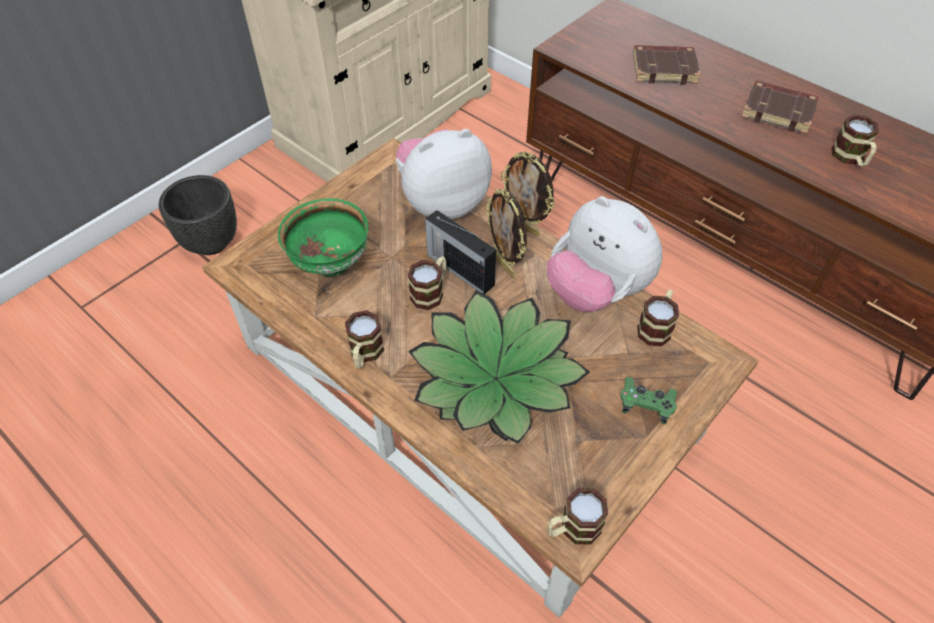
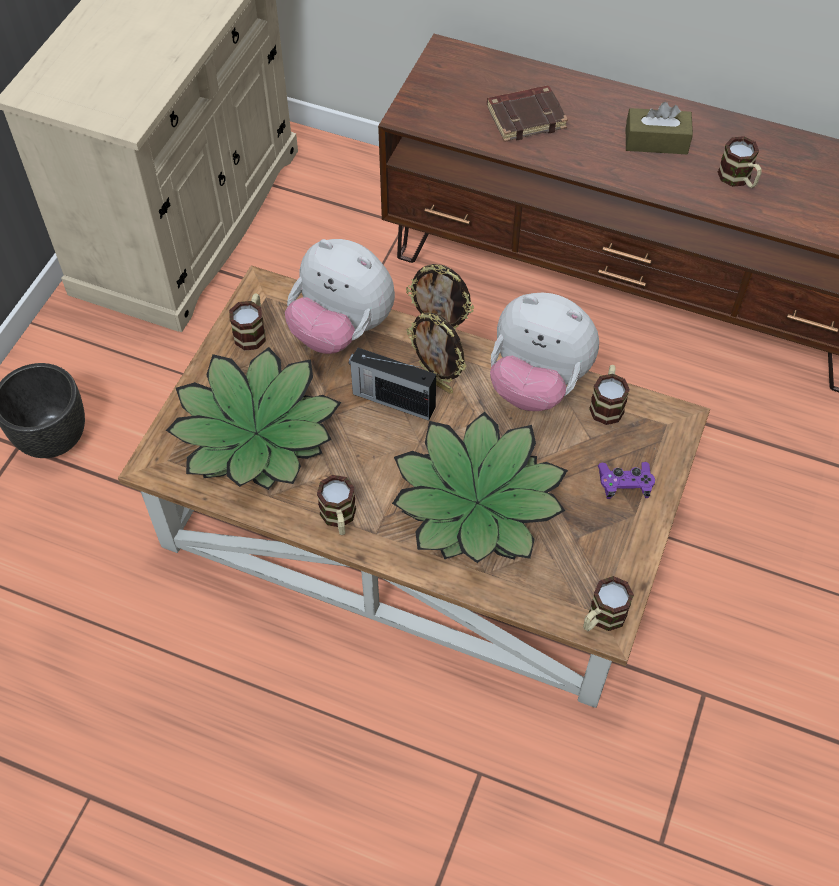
camera: 20 degrees left, 5 degrees up
(330, 264) = (255, 434): green bowl -> potted plant
(431, 292) = (375, 433): mug -> mug (252, 331)
(442, 202) = (341, 329): plush toy -> plush toy turned 105 degrees counterclockwise
(645, 405) = (624, 485): green game controller -> purple game controller
(779, 111) = (656, 141): brown book -> brown tissue box

